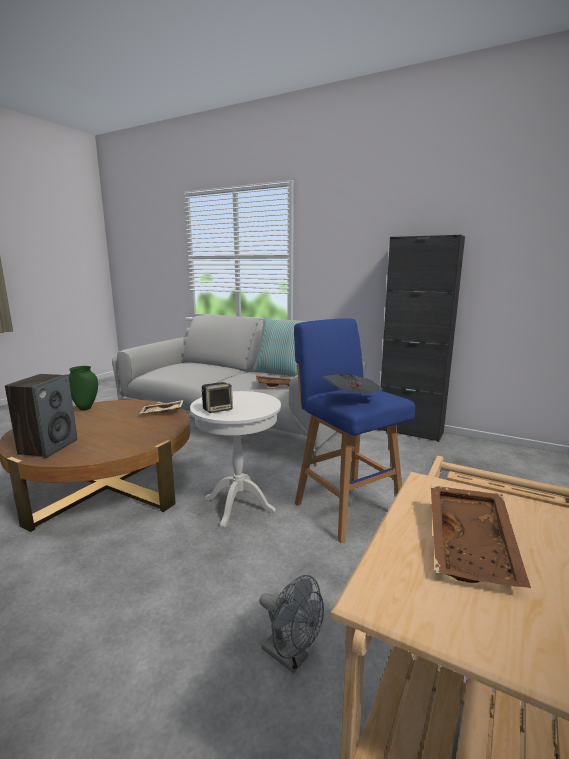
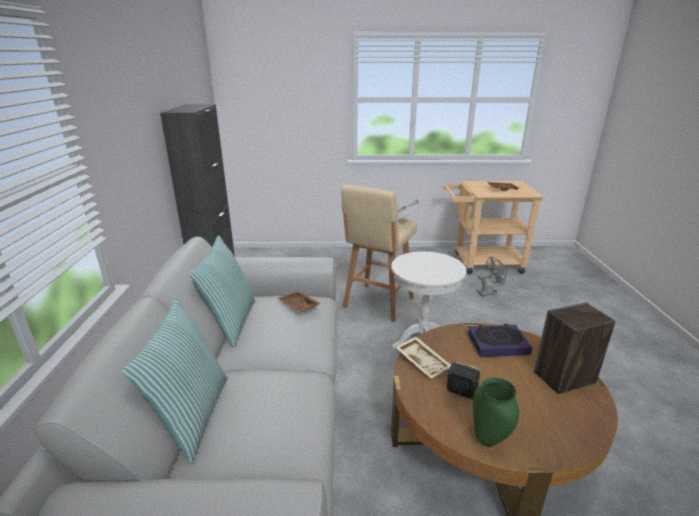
camera: 120 degrees left, 10 degrees up
(123, 441) = (497, 344): none -> book
(214, 364) = (191, 416): none -> pillow
(217, 409) = (448, 267): speaker -> speaker (460, 391)
(291, 657) = (489, 292): grey fan -> grey fan turned 60 degrees clockwise
(345, 507) = (377, 303): blue stool -> beige stool

